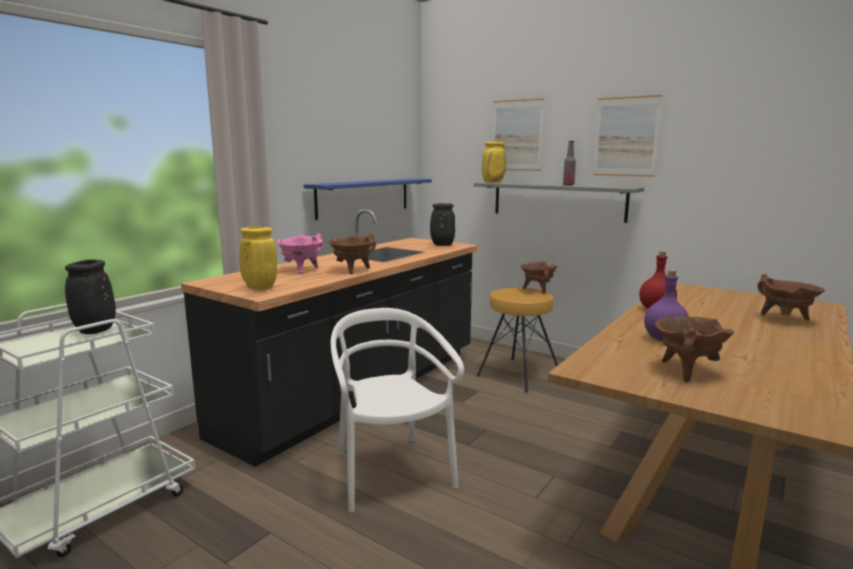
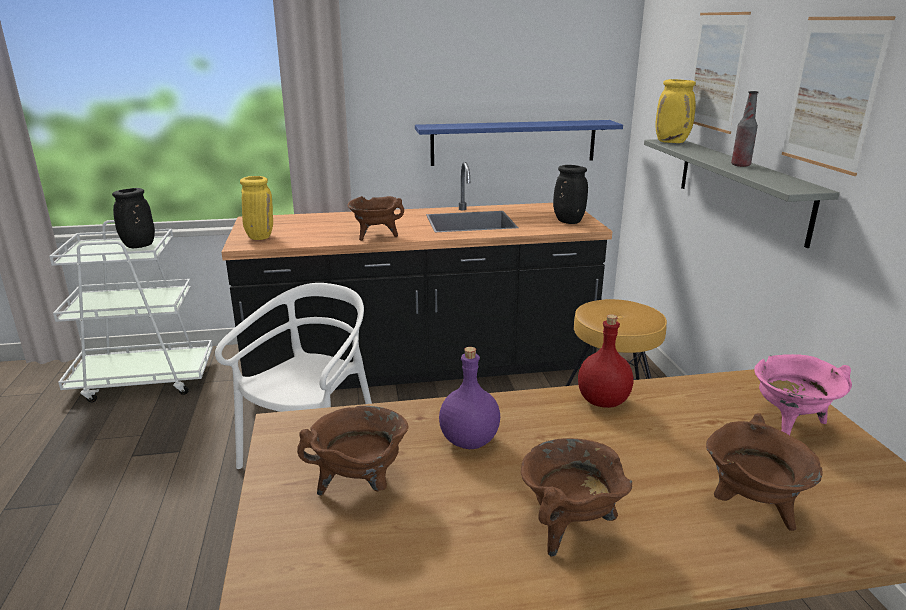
camera: 45 degrees right, 10 degrees up
(301, 270) = (341, 225): pink cooking pot -> pink cooking pot (789, 424)
(537, 290) = (652, 316): brown cooking pot -> brown cooking pot (569, 527)

